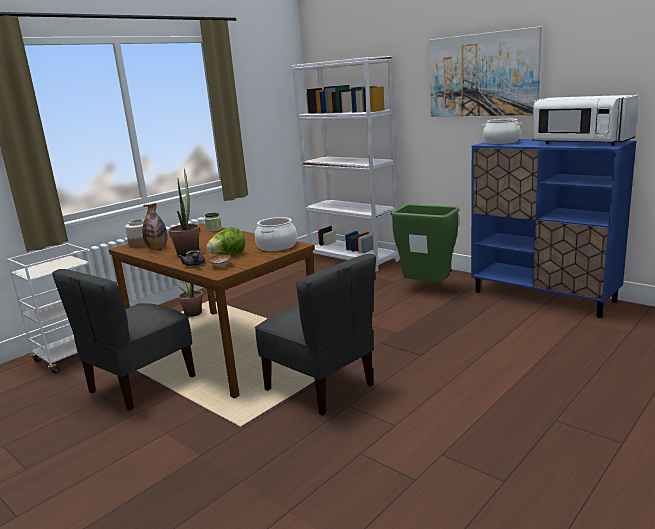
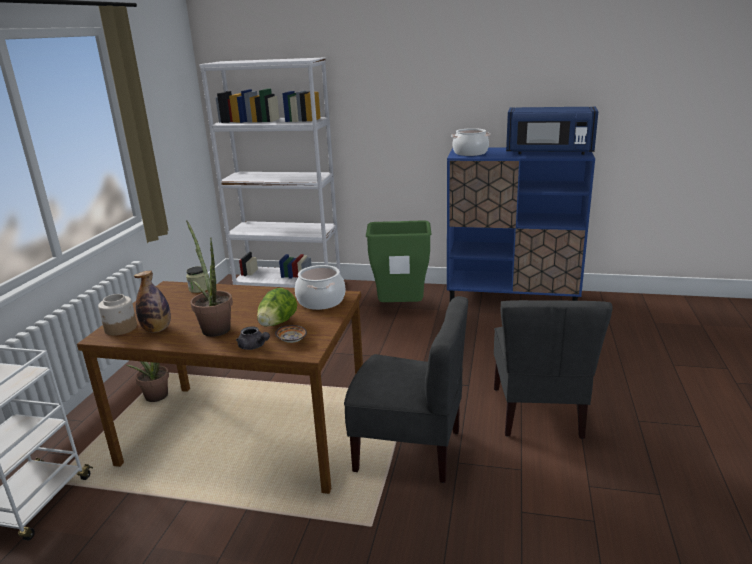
camera: 30 degrees left, 5 degrees up
(141, 384) = (185, 514): grey chair -> grey chair (538, 412)
(482, 75) = (435, 82): picture -> none
(579, 143) = (549, 152): white microwave -> blue microwave

